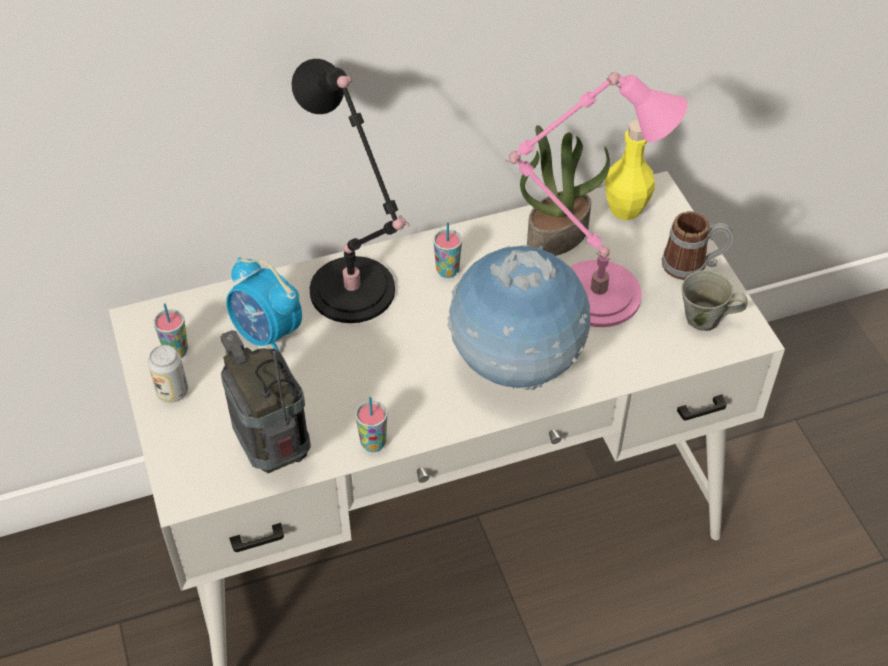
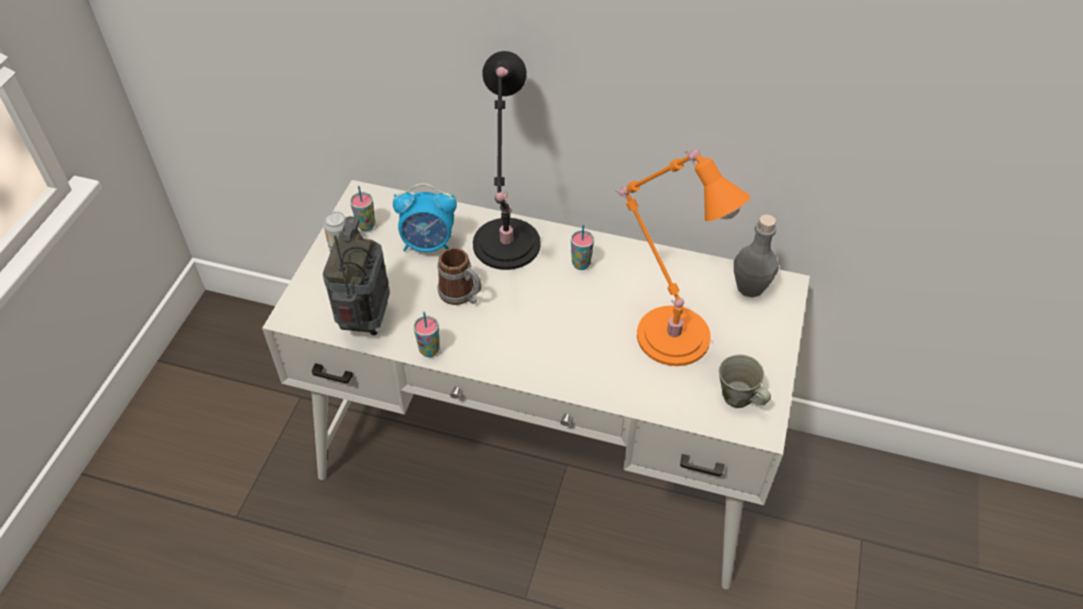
camera: 35 degrees right, 0 degrees up
(267, 334) = (428, 244): alarm clock -> alarm clock turned 75 degrees counterclockwise
(516, 366) = (569, 353): globe -> none
(557, 235) = (681, 279): potted plant -> none
(590, 293) = (668, 332): pink table lamp -> orange table lamp
(625, 209) = (750, 287): yellow bottle -> grey bottle
(692, 265) = (765, 354): mug -> mug (462, 295)

